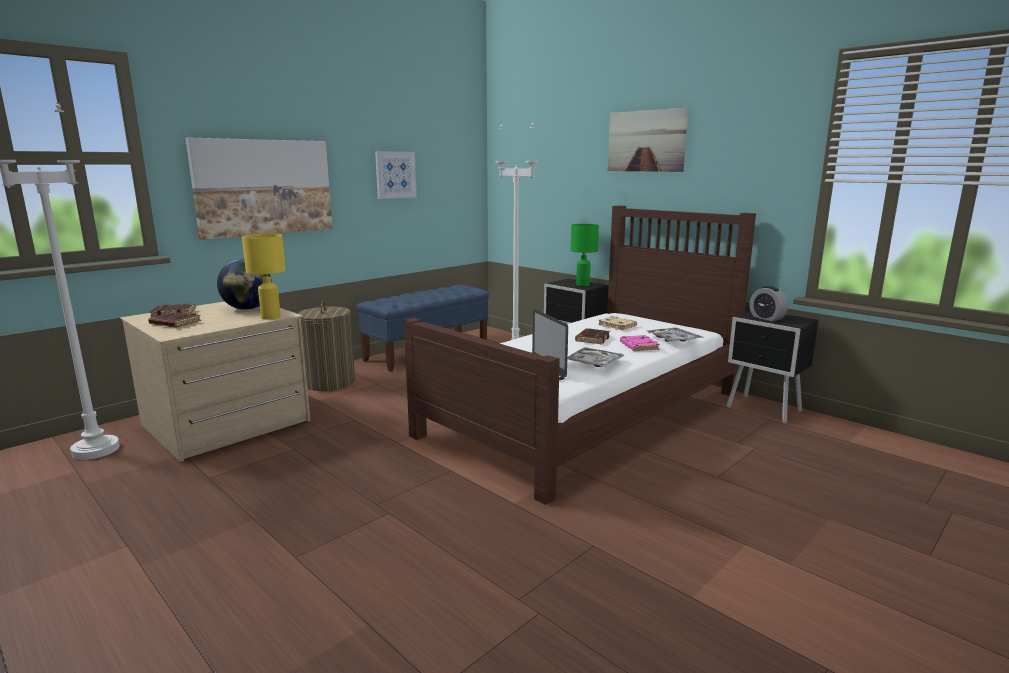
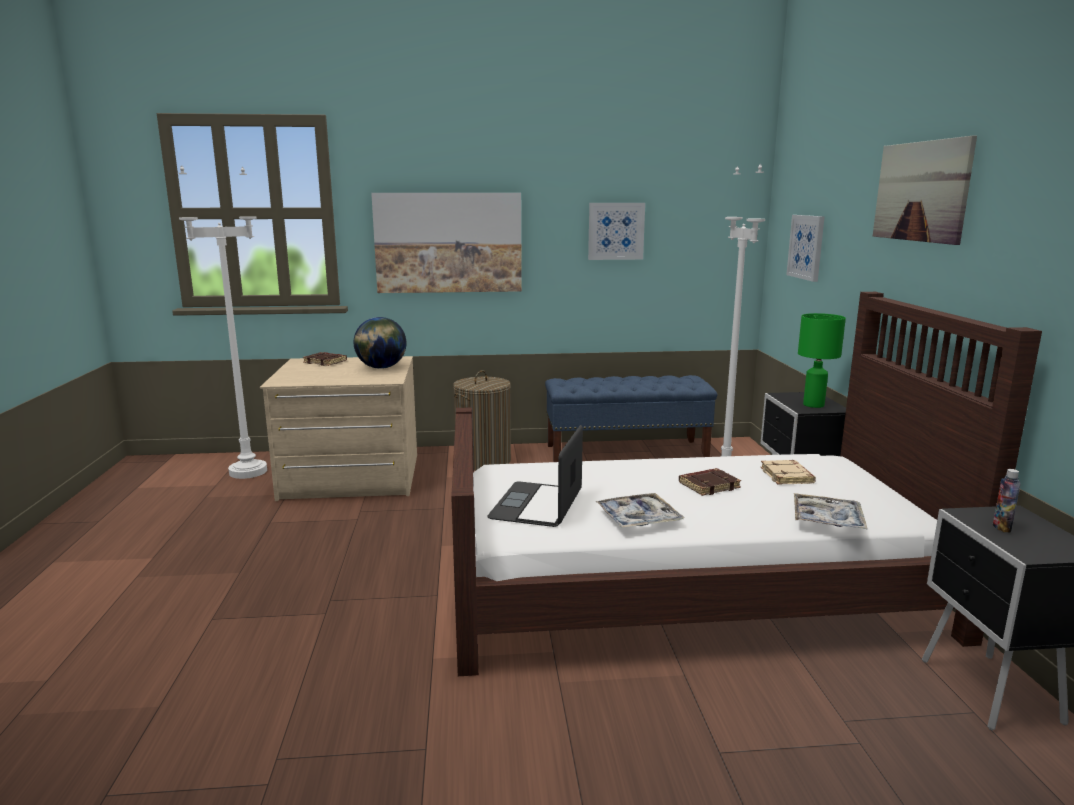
camera: 40 degrees right, 0 degrees up
(174, 323) = (304, 371): brown book -> none
(271, 317) = (376, 380): yellow table lamp -> none
(537, 182) = (806, 247): none -> picture
(638, 346) = (750, 513): pink book -> none
(766, 318) = (1001, 527): alarm clock -> bottle

